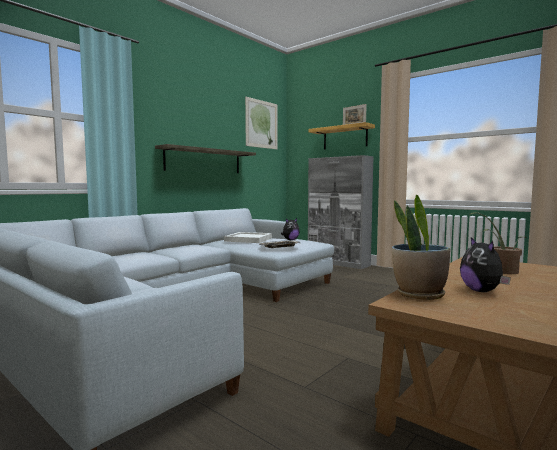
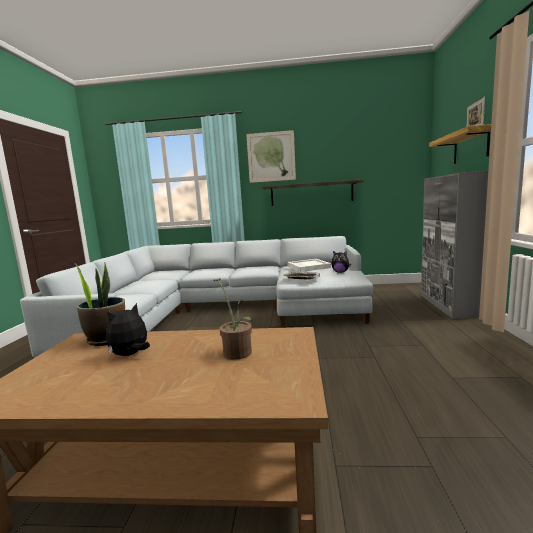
camera: 55 degrees right, 5 degrees up
(261, 124) = (388, 145): picture -> picture (271, 157)

